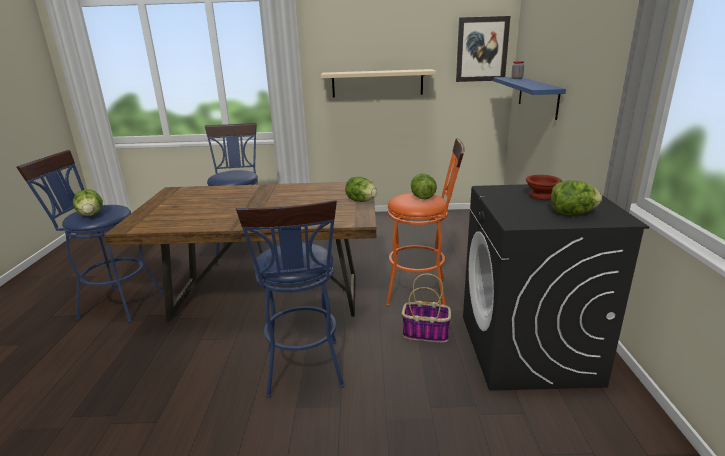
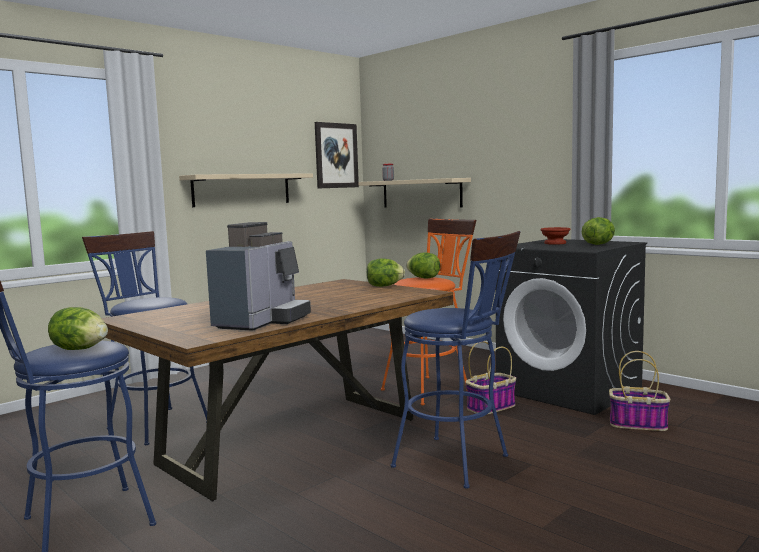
camera: 45 degrees left, 15 degrees down
(194, 220) = (262, 321): none -> coffee machine
(506, 426) = (638, 424): none -> basket
(538, 96) = (421, 193): blue shelf -> beige shelf

